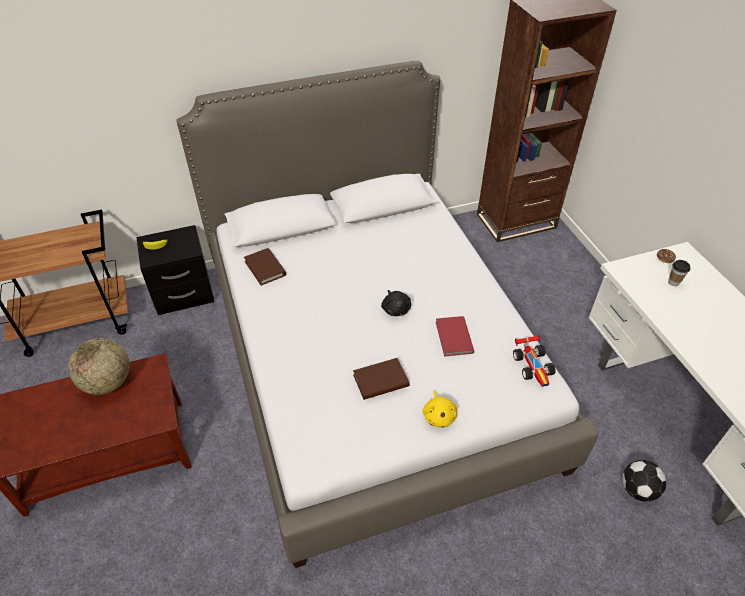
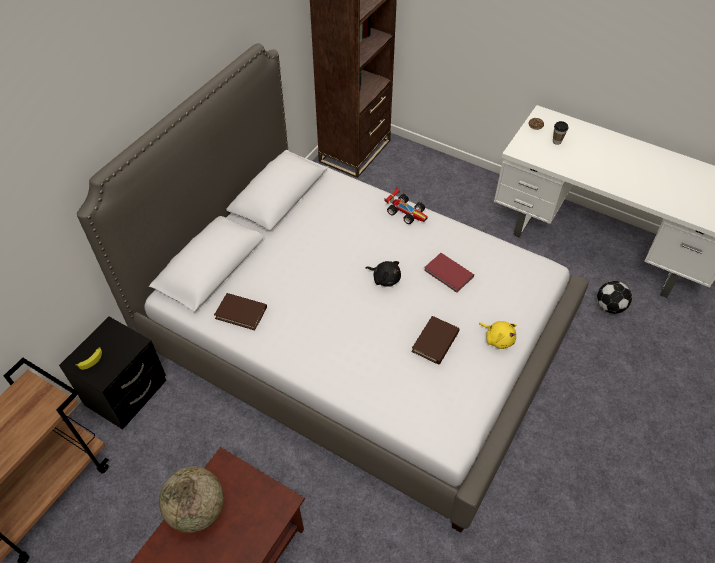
camera: 40 degrees left, 5 degrees up
(533, 365) = (519, 259): toy car -> toy car (406, 212)

